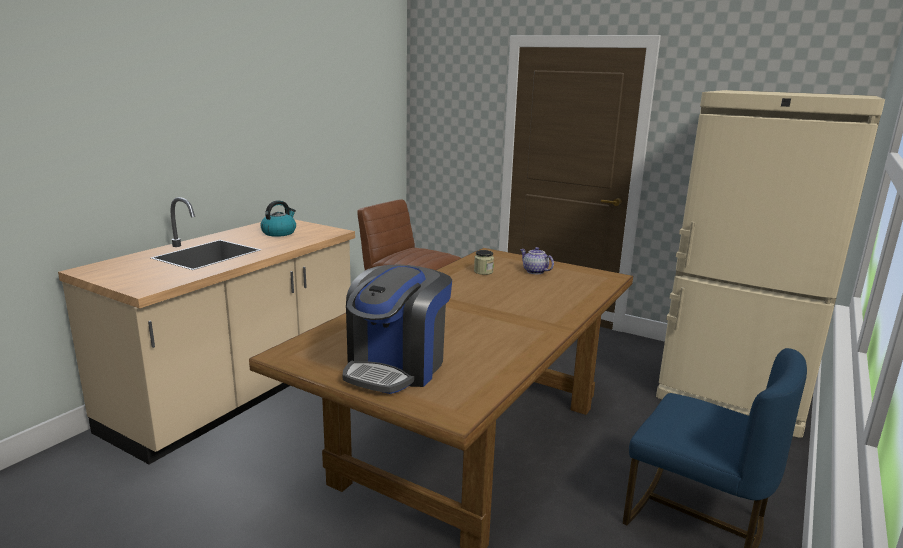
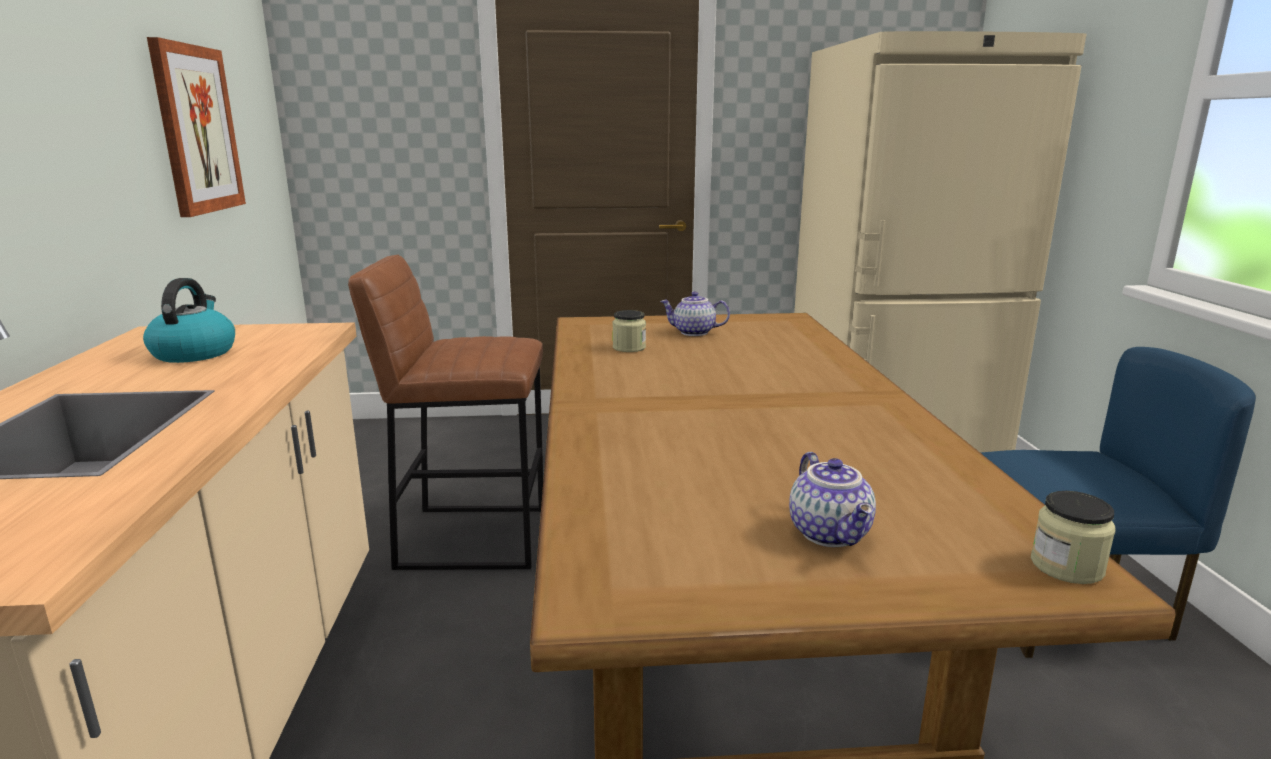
camera: 35 degrees left, 0 degrees up
(341, 126) = (197, 130): none -> picture
(396, 367) = (831, 534): coffee machine -> teapot
(458, 409) = (1066, 566): none -> jar

